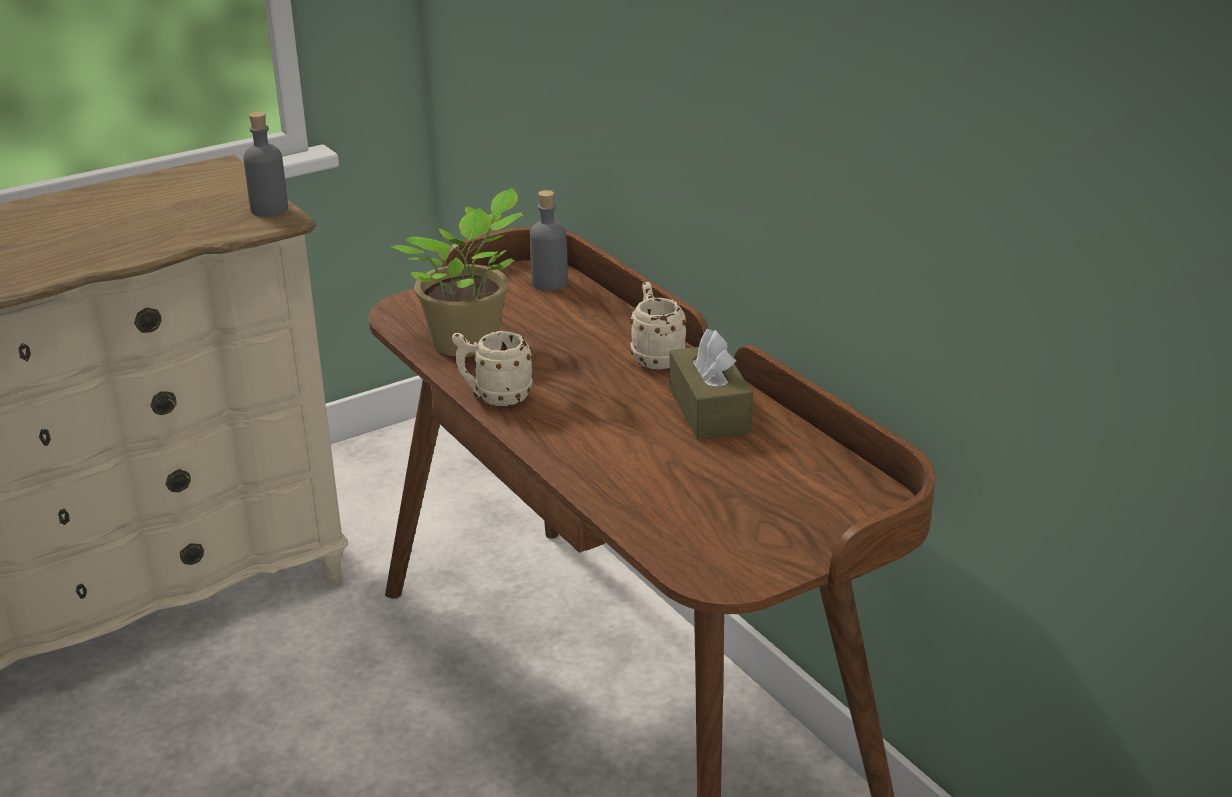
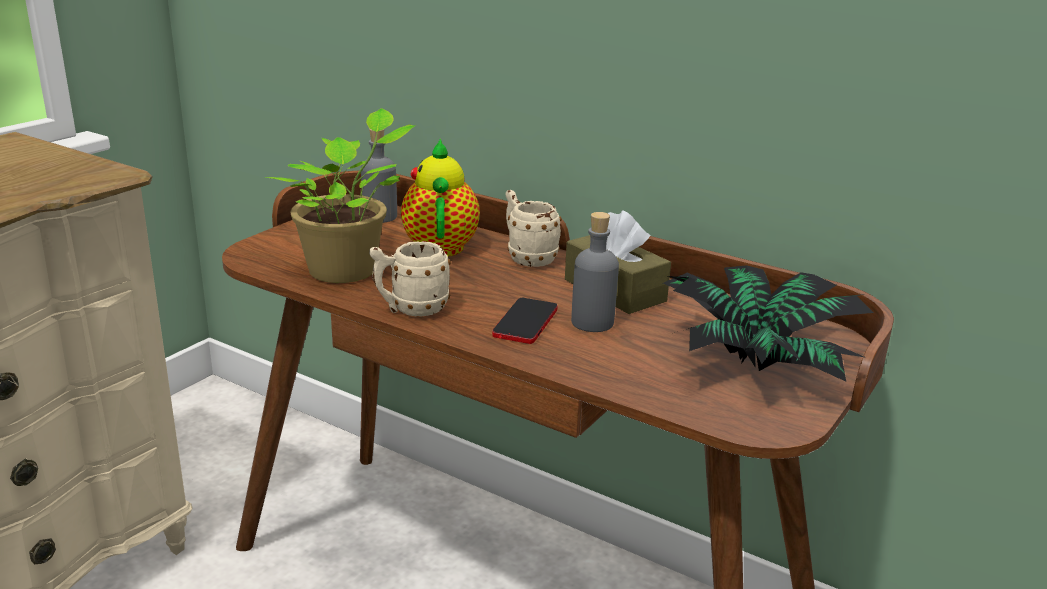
camera: 25 degrees left, 5 degrees down
(269, 209) = (93, 167): grey bottle -> grey bottle (592, 322)
(581, 327) = (440, 245): none -> teapot
(588, 430) = (525, 322): none -> phone
(772, 514) = (754, 361): none -> potted plant

